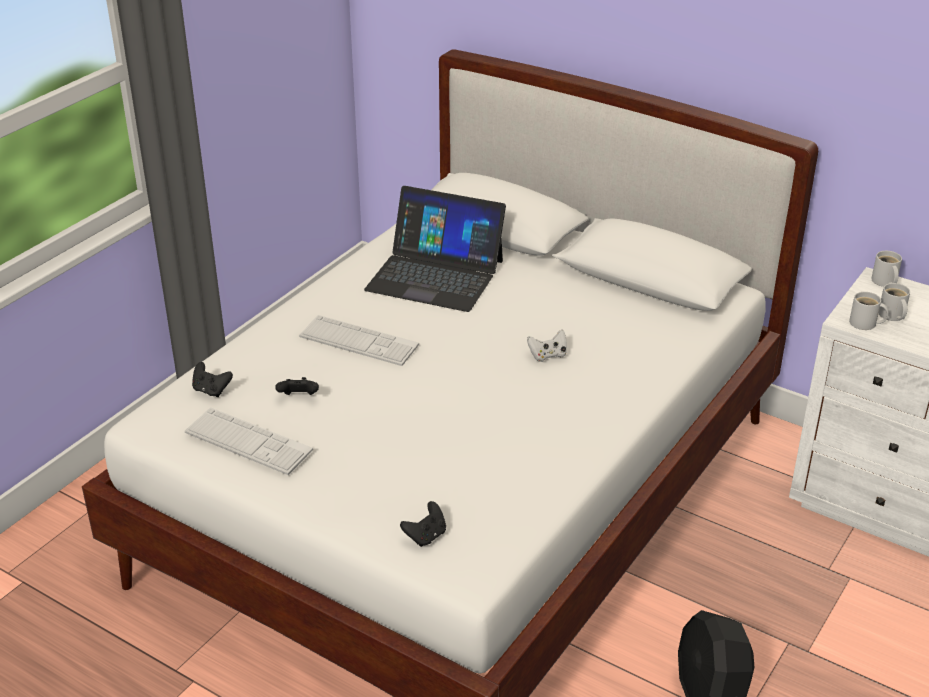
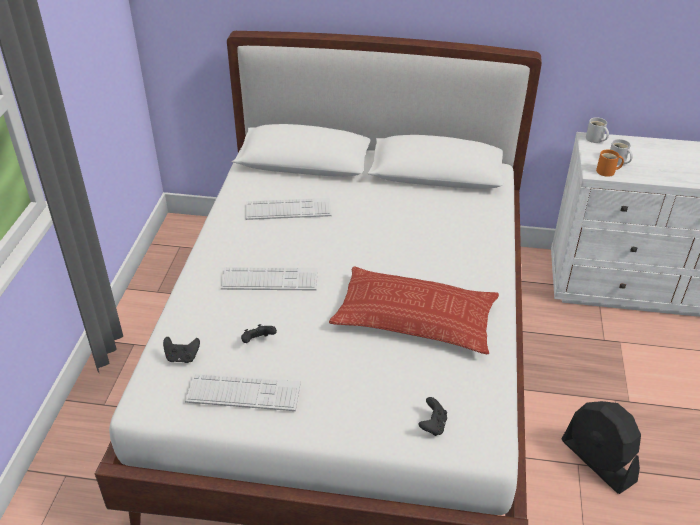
camera: 25 degrees left, 5 degrees up
(435, 275) = (288, 210): laptop -> keyboard
(493, 426) = (415, 318): none -> pillow
(548, 355) = (412, 251): white game controller -> none
(865, 324) = (607, 172): white mug -> orange mug

